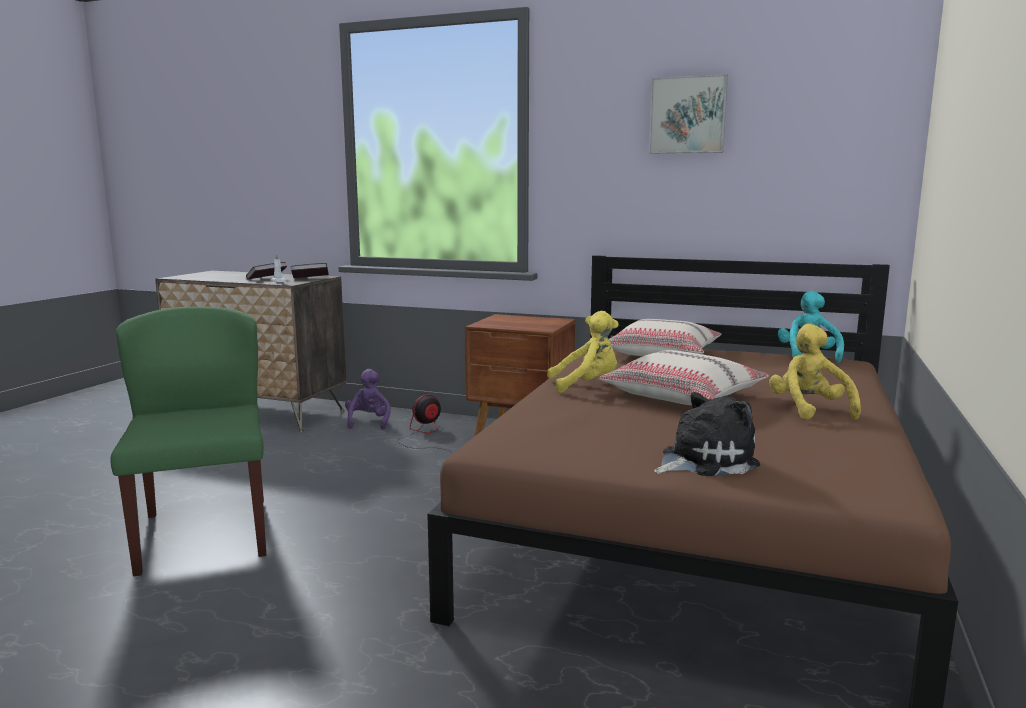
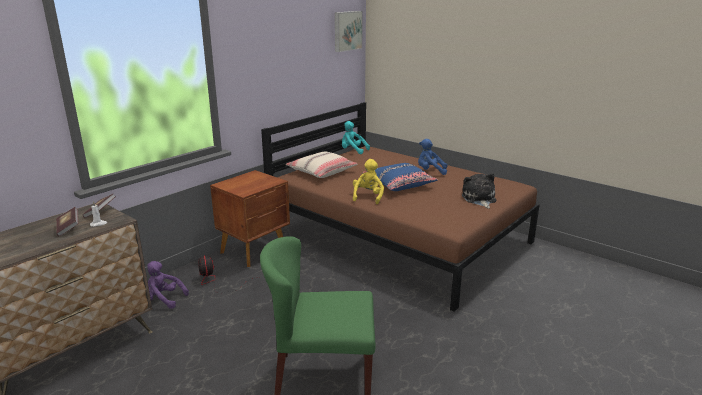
camera: 70 degrees left, 10 degrees up
(683, 395) = (399, 184): beige pillow -> blue pillow
(687, 115) = (290, 40): picture -> picture (347, 31)
(809, 410) = (430, 171): yellow plush toy -> blue plush toy

